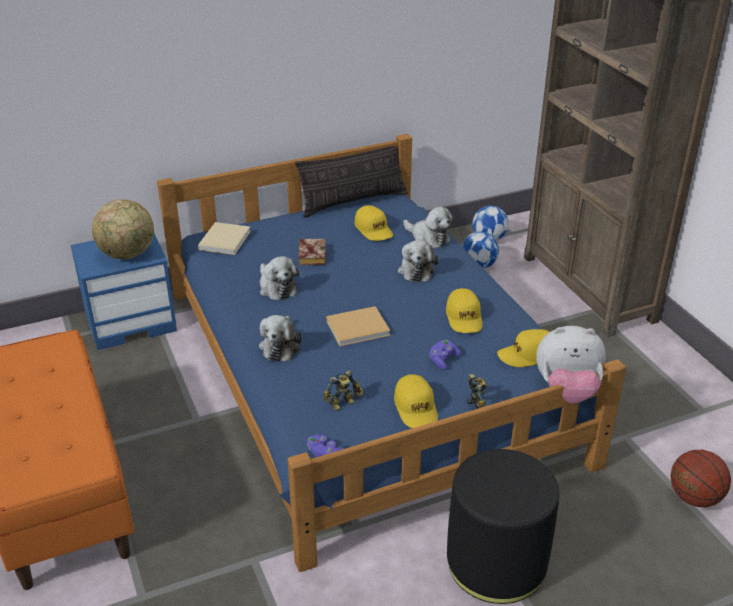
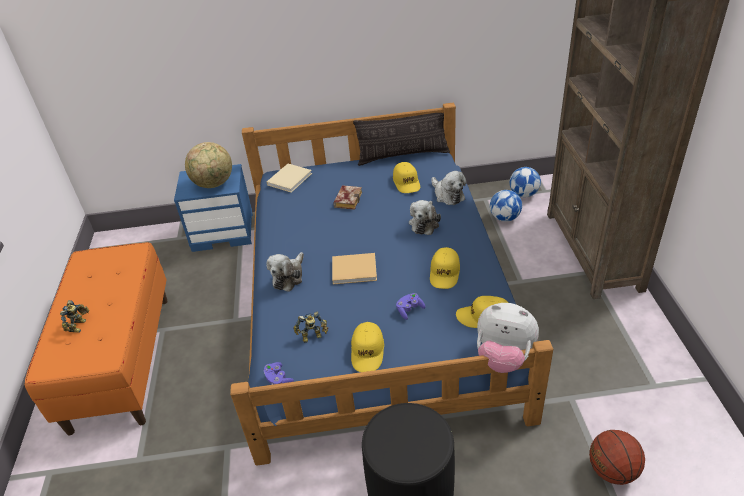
camera: 20 degrees right, 5 degrees up
(276, 287) = (309, 225): plush toy -> none
(478, 406) = (419, 358): toy robot -> toy robot (79, 325)

